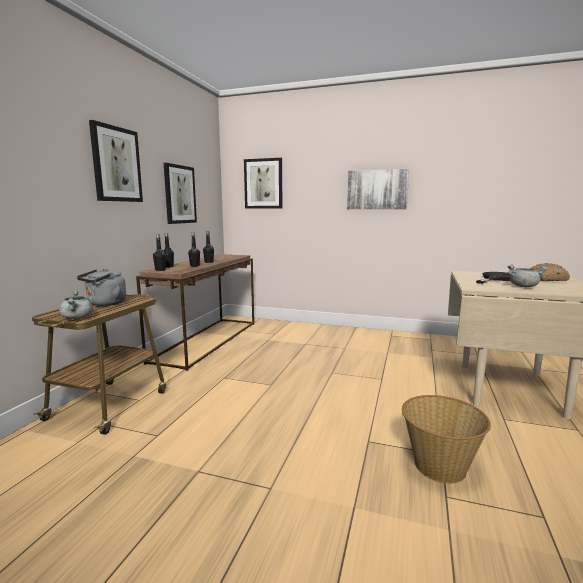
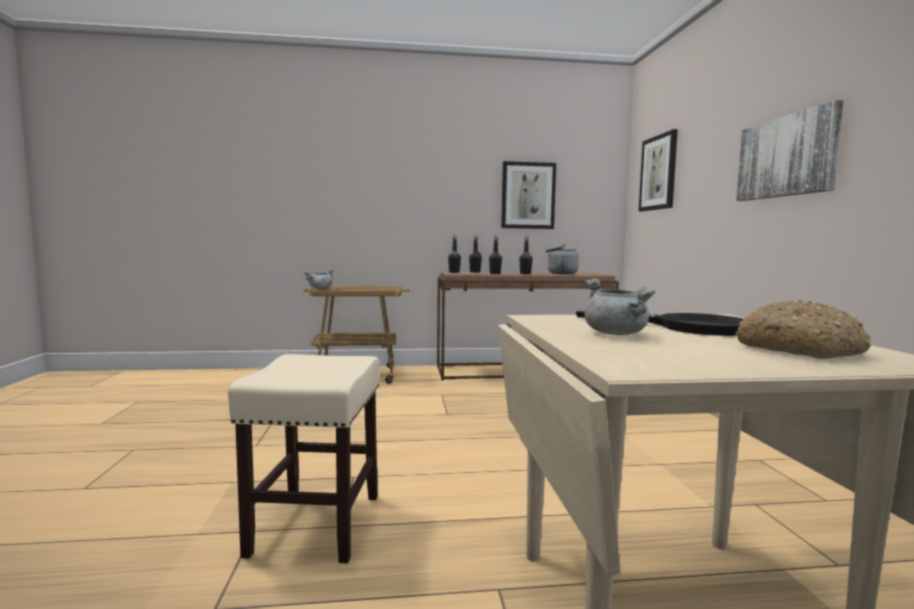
camera: 65 degrees right, 5 degrees down
(105, 304) = (367, 288): grey kettle -> grey kettle (560, 273)
(116, 164) = (432, 169): picture -> none
(439, 466) = (316, 525): basket -> beige stool

